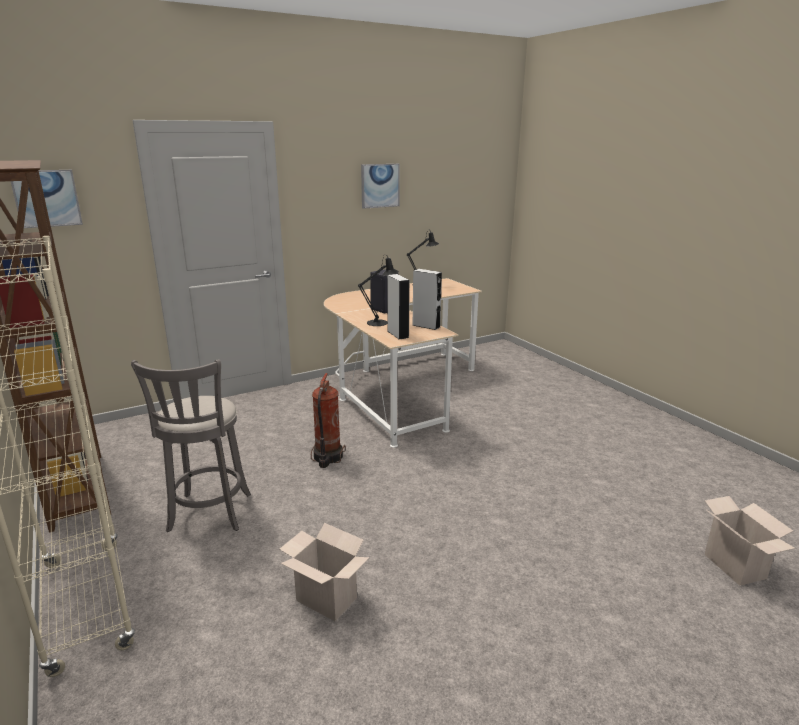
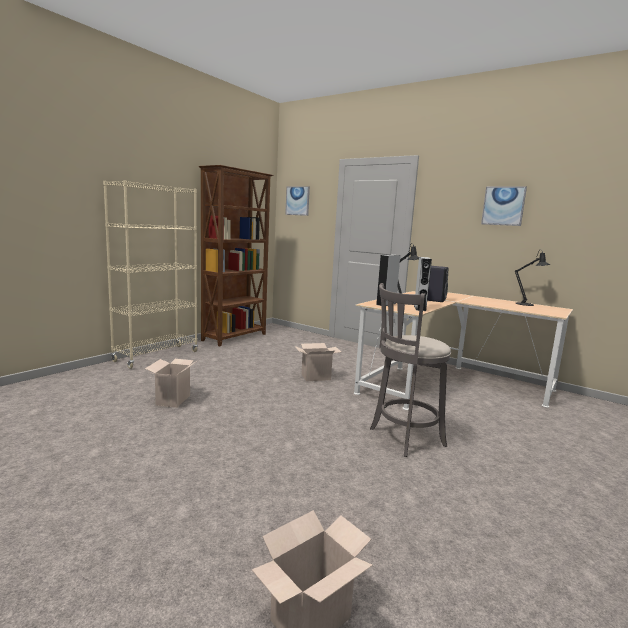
camera: 65 degrees right, 10 degrees down
(209, 515) = (232, 362): grey stool -> grey stool (403, 438)
(327, 457) = (316, 377): fire extinguisher -> cardboard box

